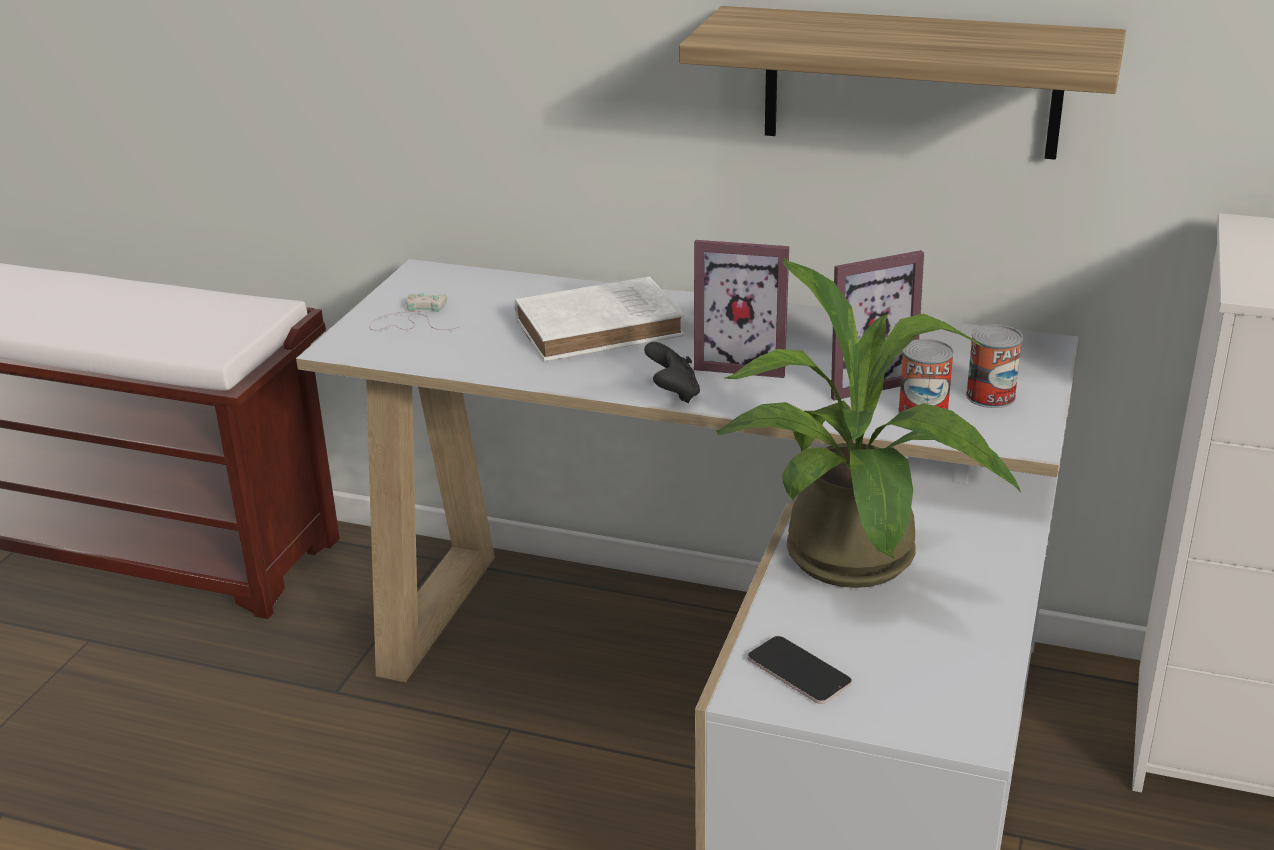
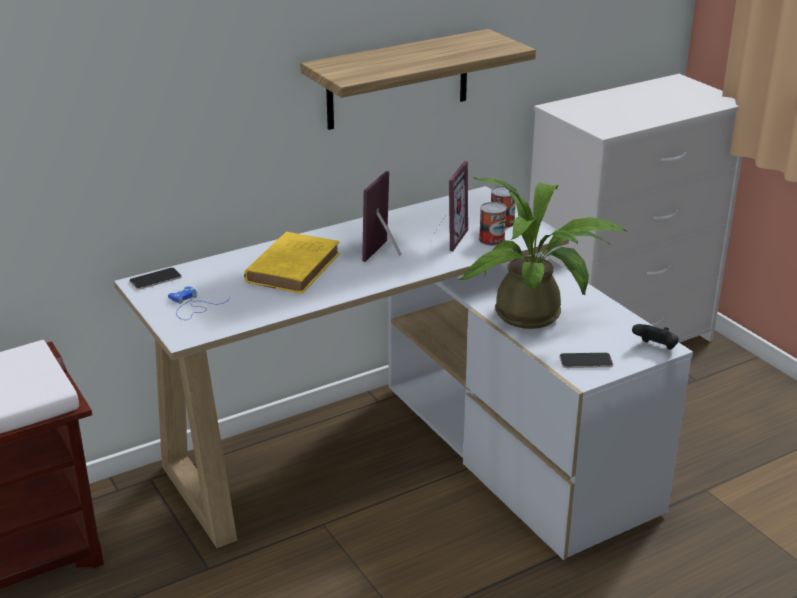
camera: 50 degrees left, 0 degrees up
(413, 320) = (192, 306): white game controller -> blue game controller
(443, 275) = (155, 279): none -> phone
(603, 327) = (294, 267): white book -> yellow book
(673, 393) = (387, 279): black game controller -> black game controller (655, 348)
(743, 362) = (387, 253): picture frame -> picture frame turned 150 degrees clockwise

